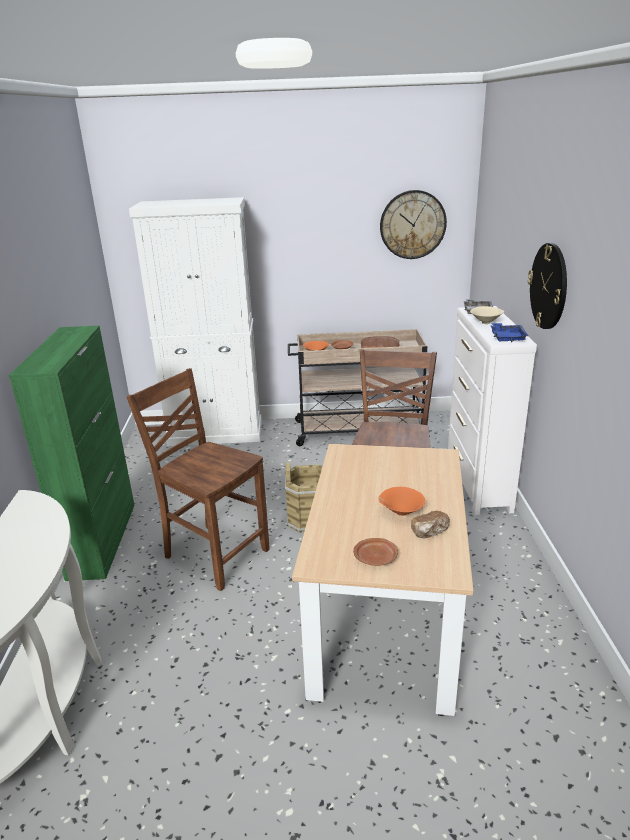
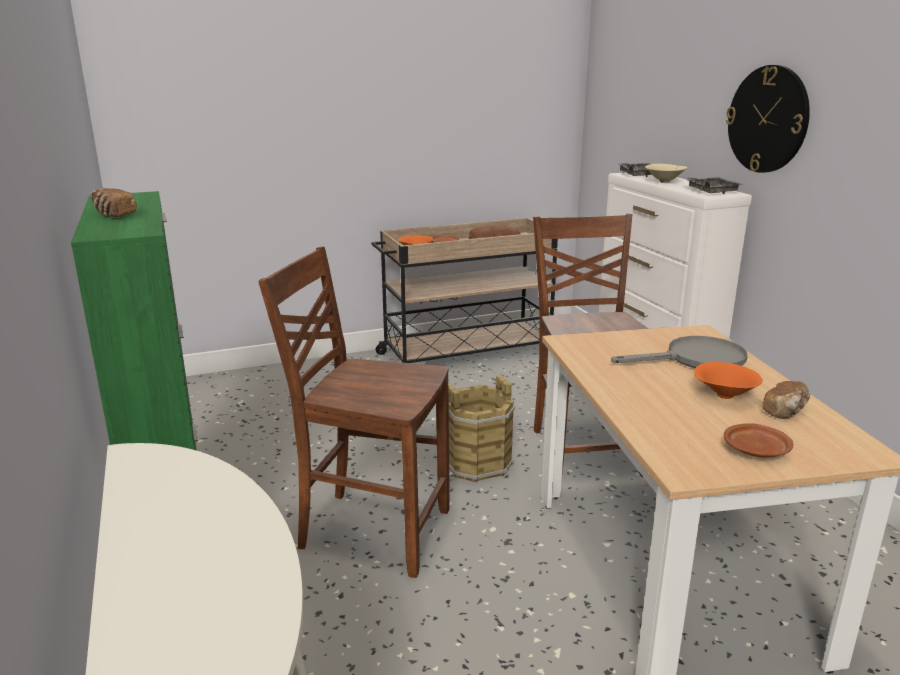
camera: 20 degrees left, 5 degrees down
(52, 350) = (114, 215): none -> bread
(216, 433) = (272, 379): white cabinet -> none
(412, 224) = (517, 84): wall clock -> none
(413, 479) = (695, 359): none -> grey frying pan
(507, 337) = (710, 191): blue tray -> grey tray

